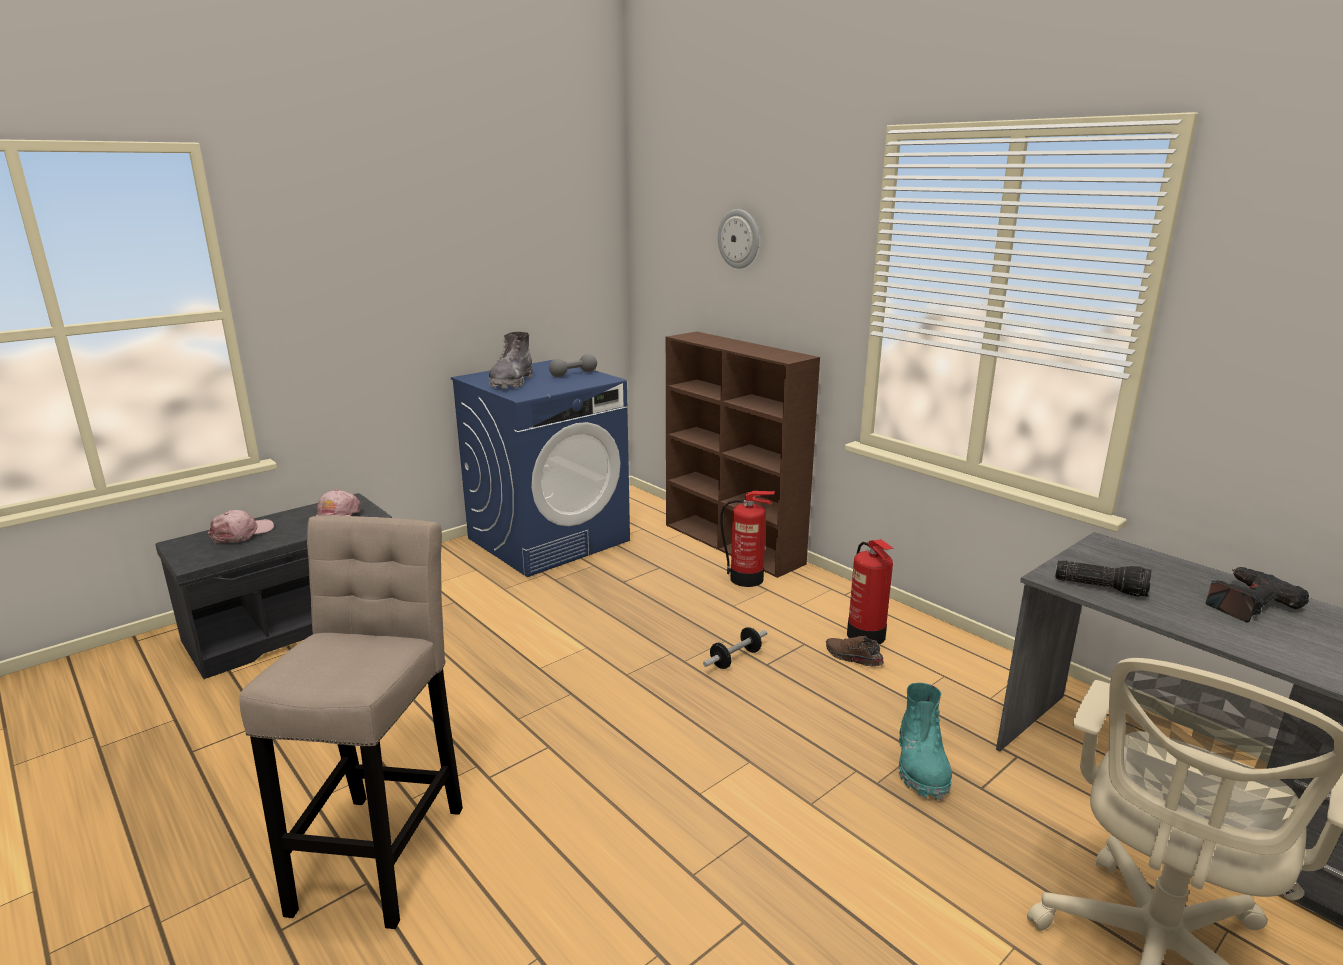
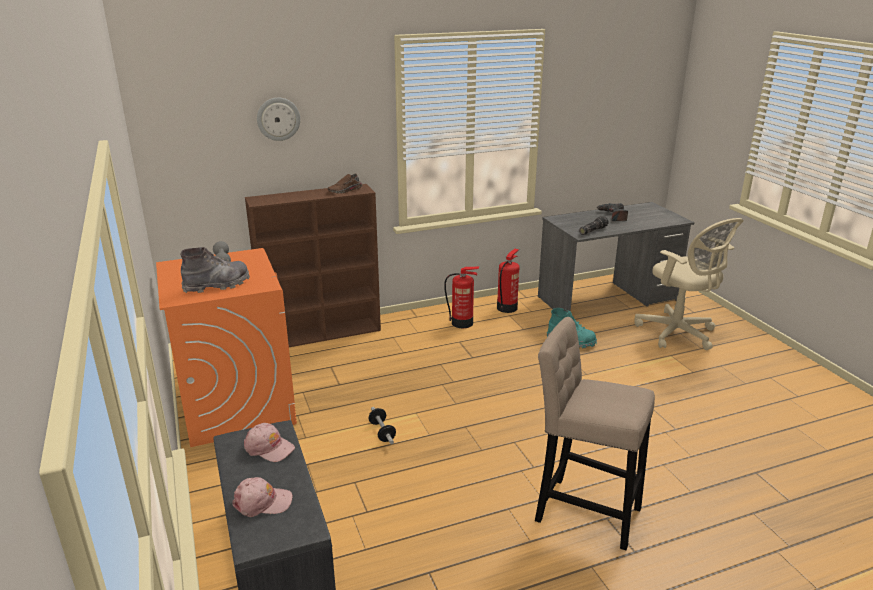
camera: 70 degrees left, 5 degrees up
(242, 533) = (262, 502): pink cap -> pink cap turned 120 degrees clockwise
(511, 382) = (217, 285): grey boot -> grey boot turned 60 degrees counterclockwise
(549, 539) = (237, 405): blue washing machine -> orange washing machine
(735, 659) = (461, 365): dumbbell -> dumbbell (382, 432)
(747, 579) = (374, 340): fire extinguisher -> fire extinguisher (507, 308)
(852, 658) = (480, 332): brown shoe -> brown shoe (345, 191)

